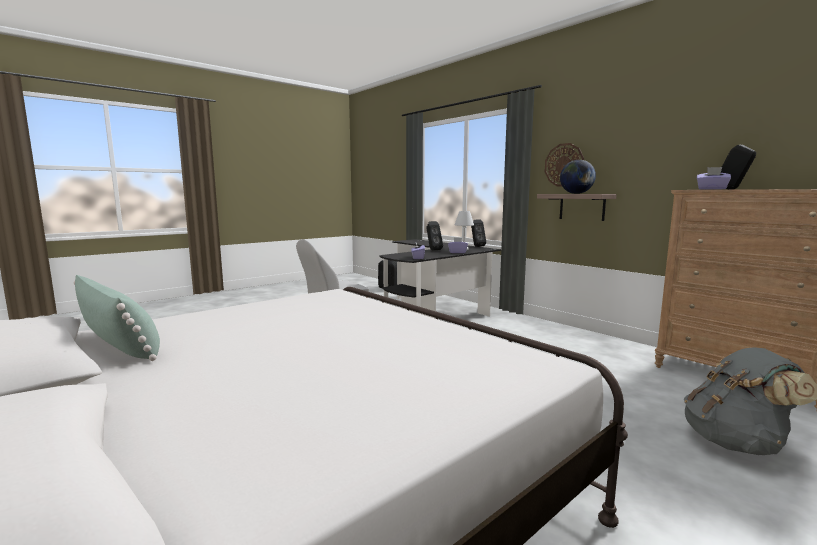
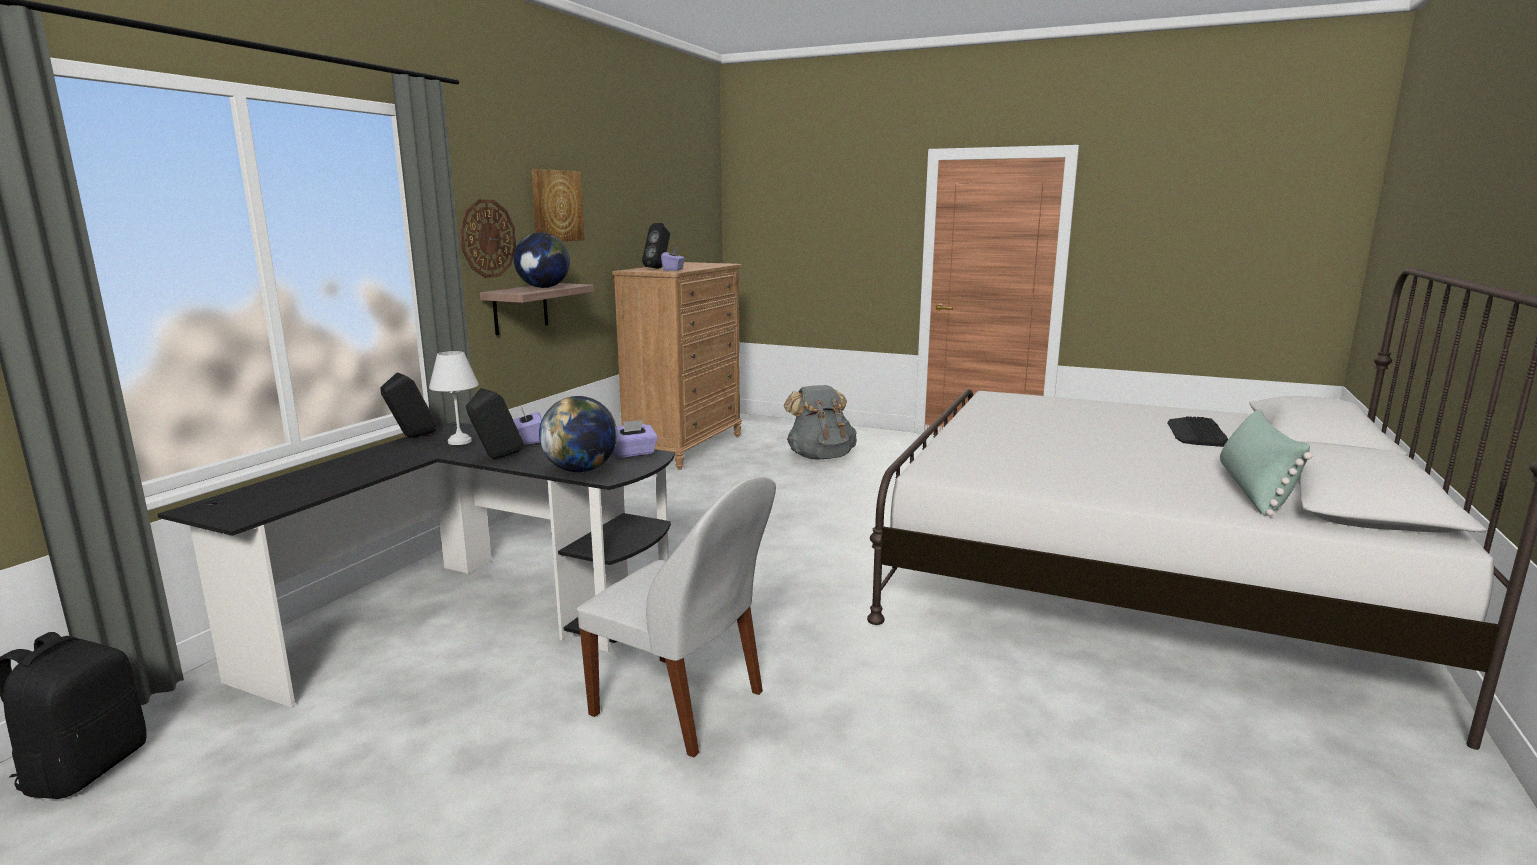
camera: 115 degrees left, 5 degrees up
(225, 406) = (1196, 433): none -> keyboard
(403, 254) = (581, 470): none -> globe
(629, 141) = (556, 206): none -> picture

